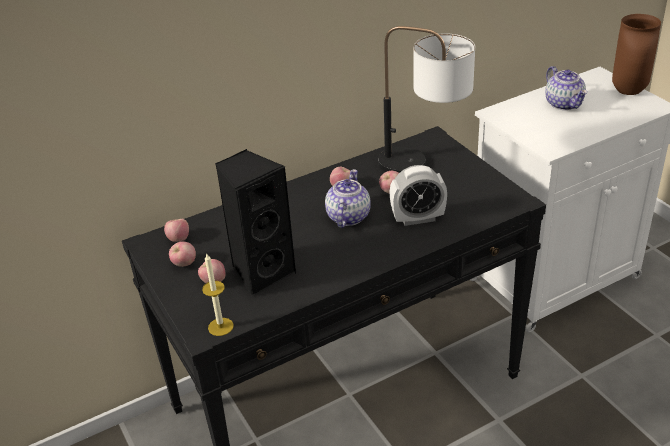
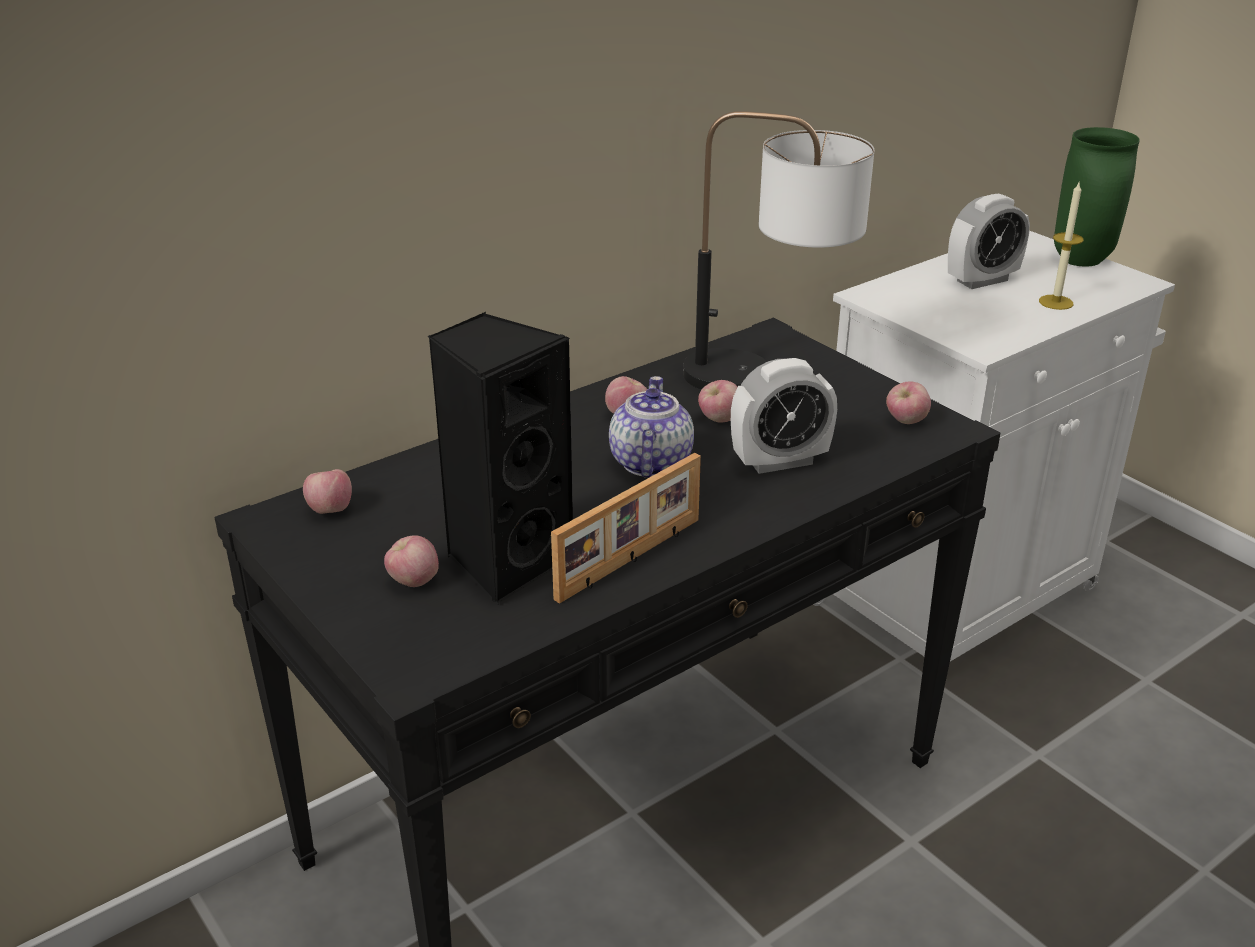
camera: 10 degrees left, 5 degrees down
(184, 264) = (349, 553): apple -> apple (906, 422)
(220, 327) = (443, 662): candle -> candle (1056, 302)
(325, 274) = (631, 559): none -> picture frame
(564, 104) = (982, 280): teapot -> alarm clock
(627, 91) = (1079, 261): brown vase -> green vase

